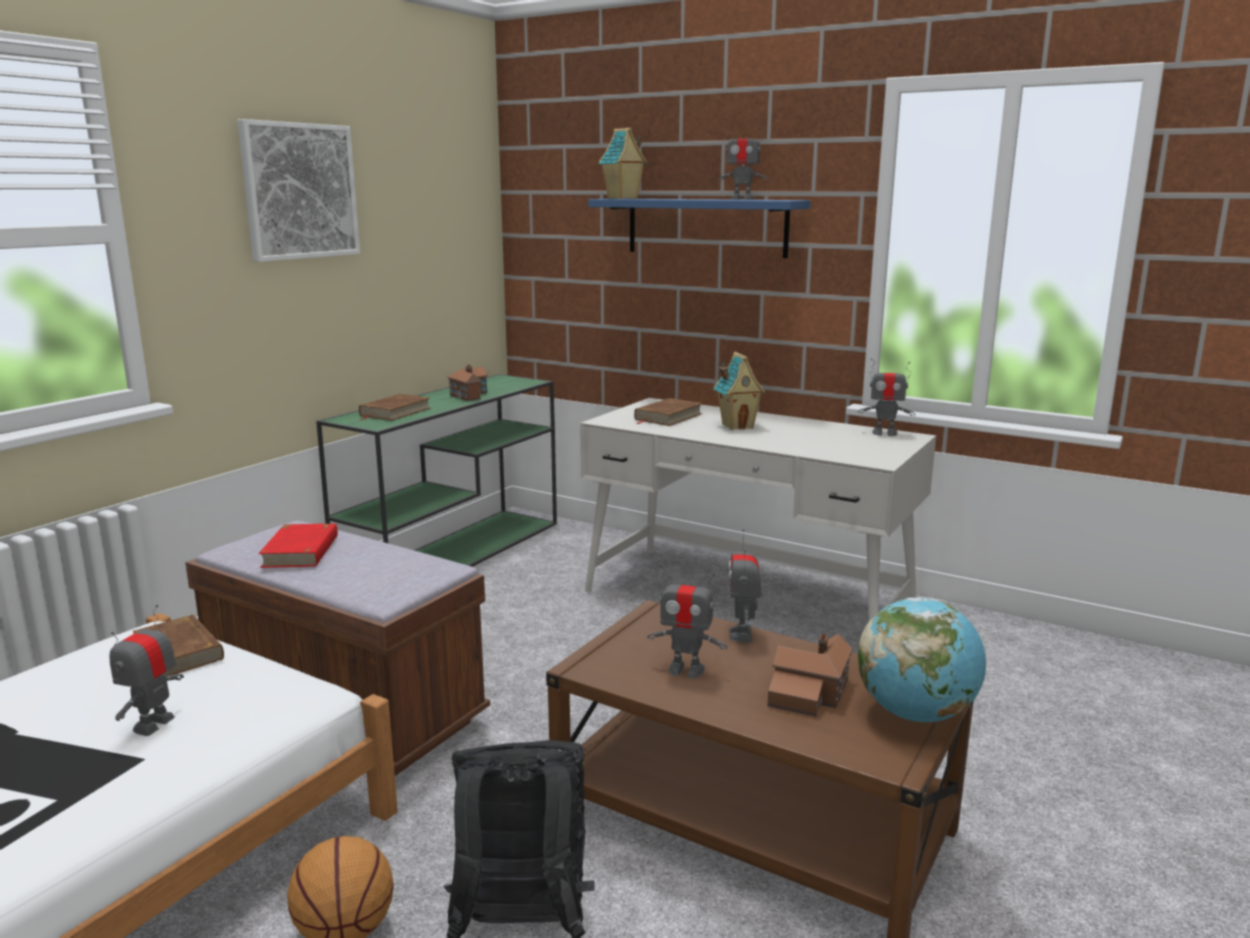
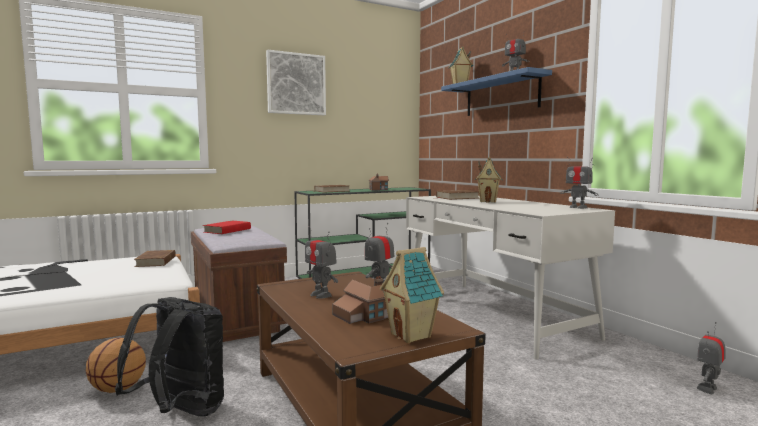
camera: 30 degrees right, 10 degrees down
(153, 724) = (104, 277): toy robot -> toy robot (708, 389)
(915, 714) = (412, 335): globe -> toy house

